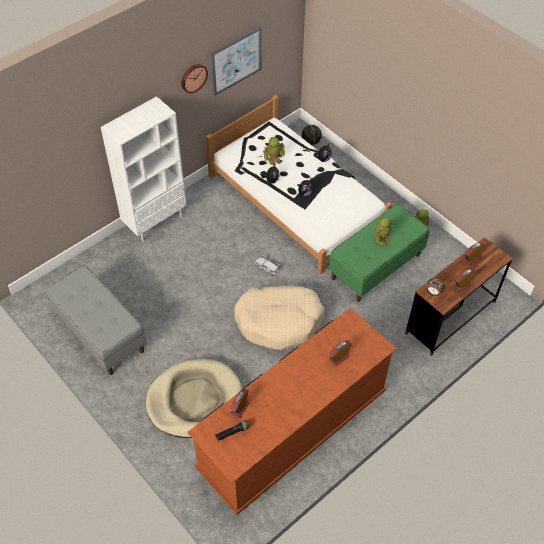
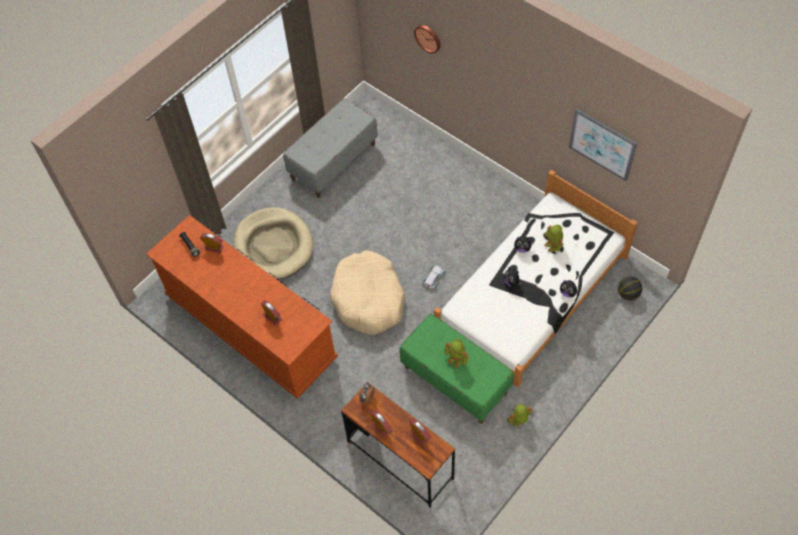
camera: 85 degrees right, 5 degrees up
(155, 221) = (471, 173): white bookcase -> none
(193, 77) = (553, 109): wall clock -> wall clock (428, 38)

